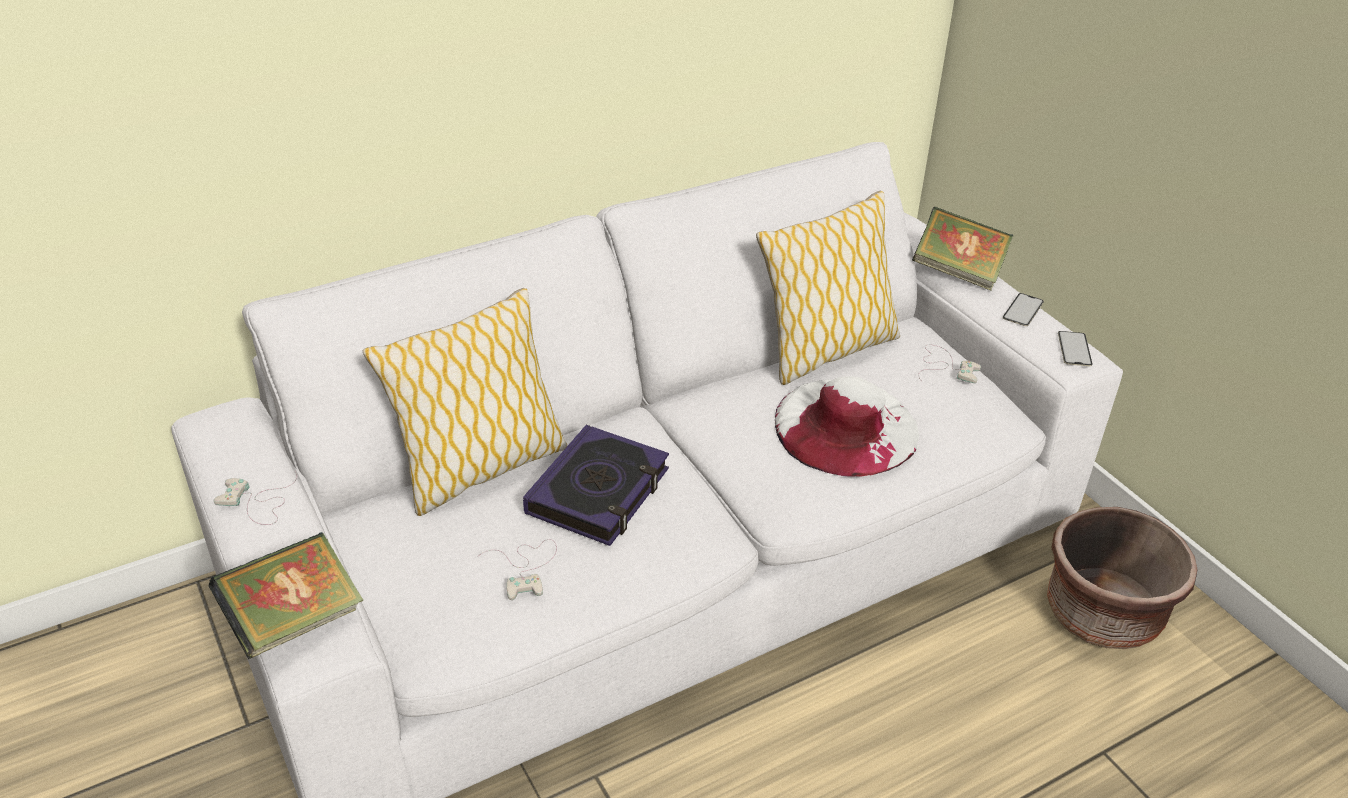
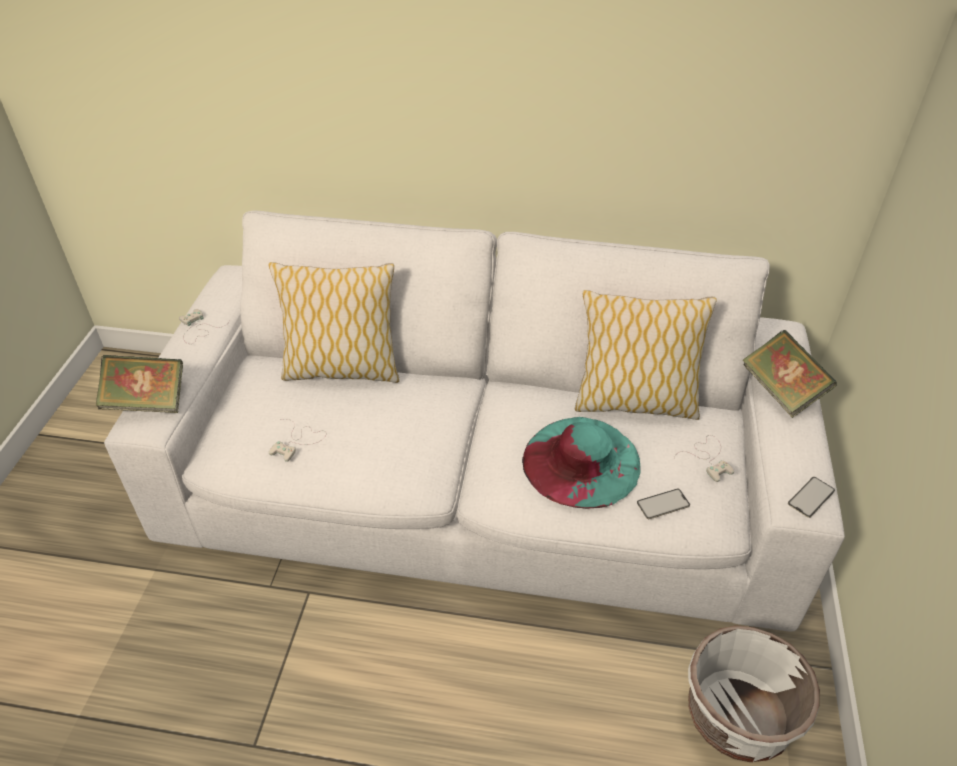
camera: 40 degrees right, 5 degrees up
(598, 492) = (384, 419): book -> none
(845, 427) = (581, 461): white hat -> turquoise hat
(1023, 310) = (802, 445): phone -> phone (663, 504)
(1102, 614) = (737, 717): brown planter -> white planter

